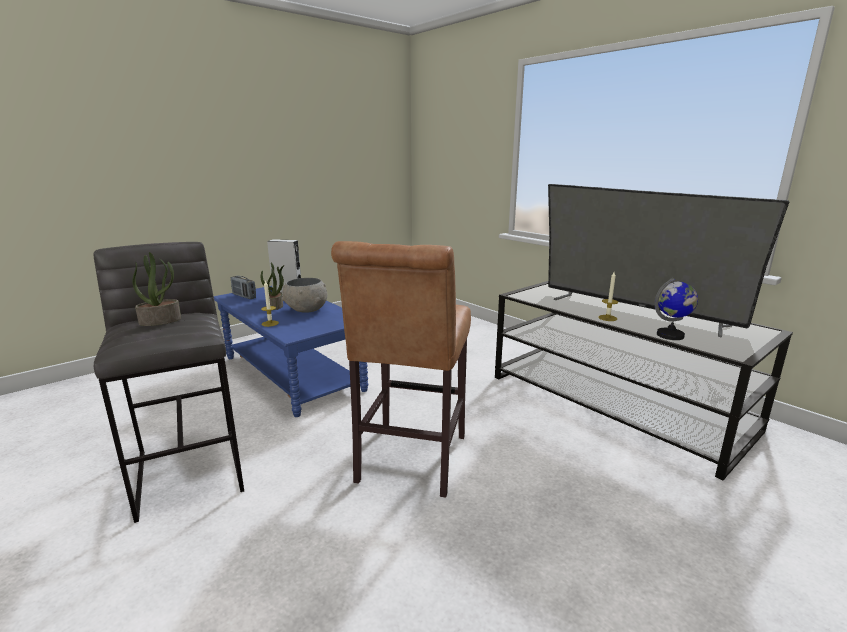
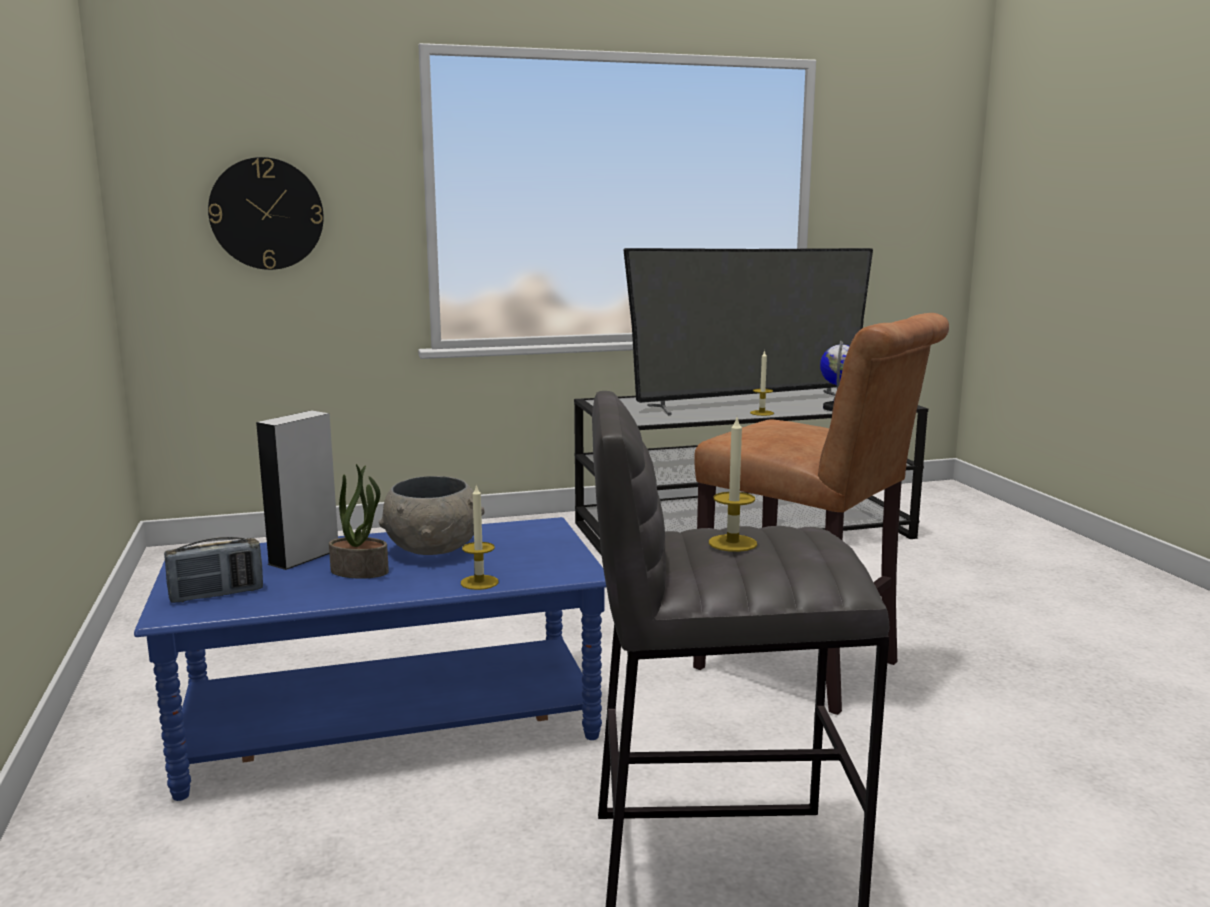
camera: 65 degrees left, 5 degrees down
(161, 321) = (732, 543): potted plant -> candle
(454, 157) = (266, 214): none -> wall clock

